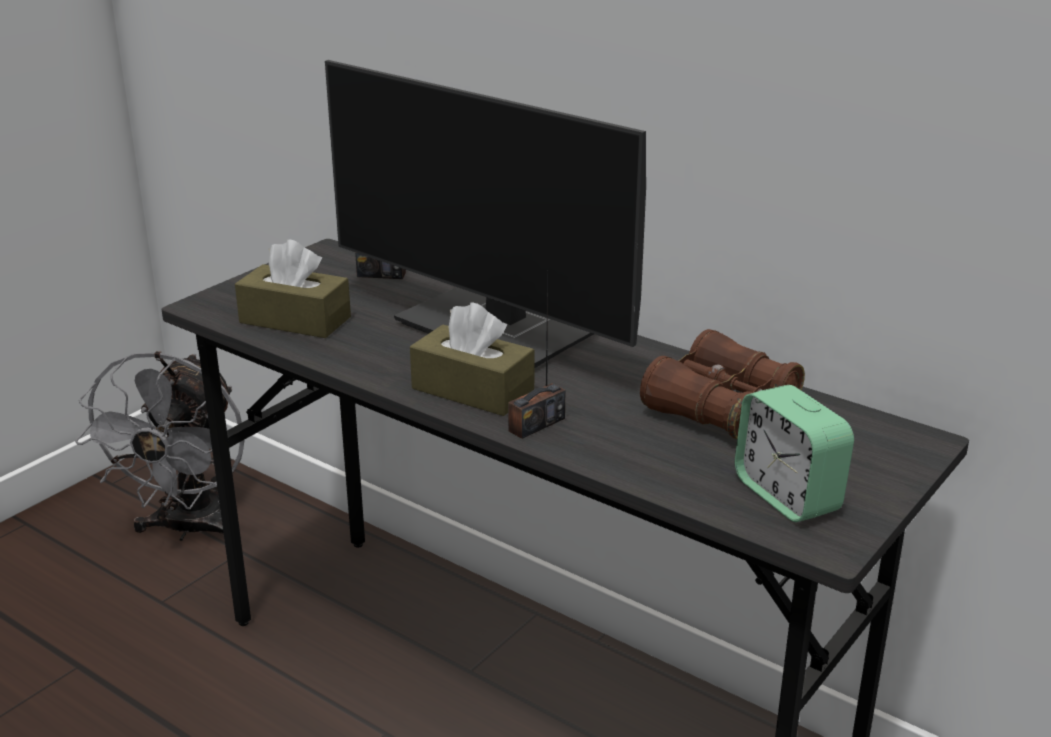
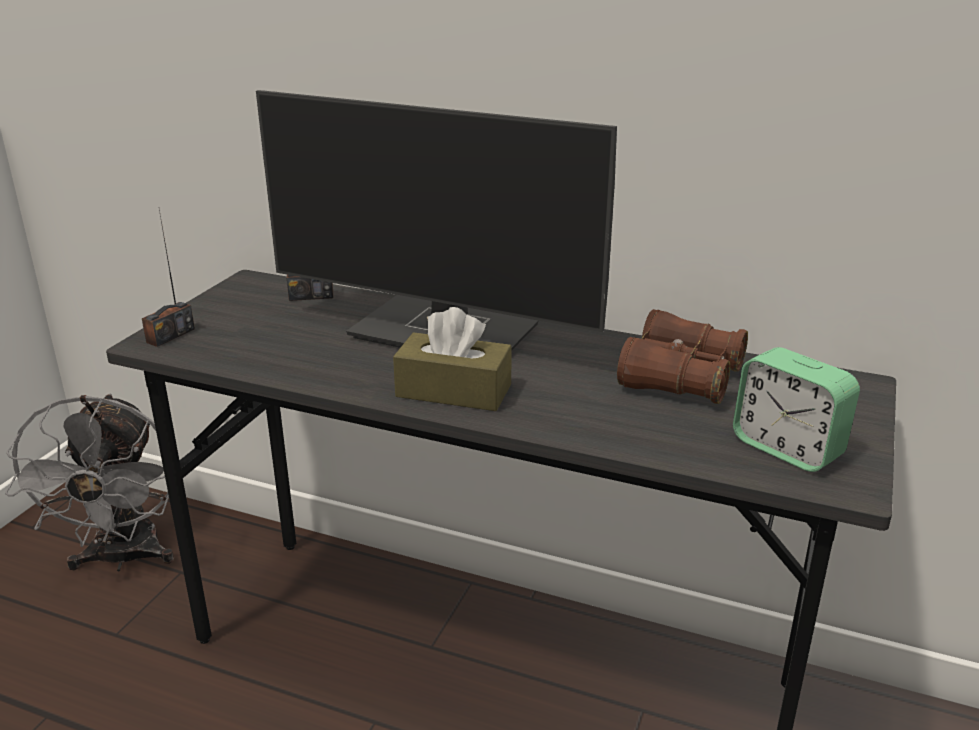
camera: 15 degrees left, 0 degrees up
(295, 320) = (248, 346): brown tissue box -> none
(536, 424) = (530, 415): radio -> radio (170, 335)

